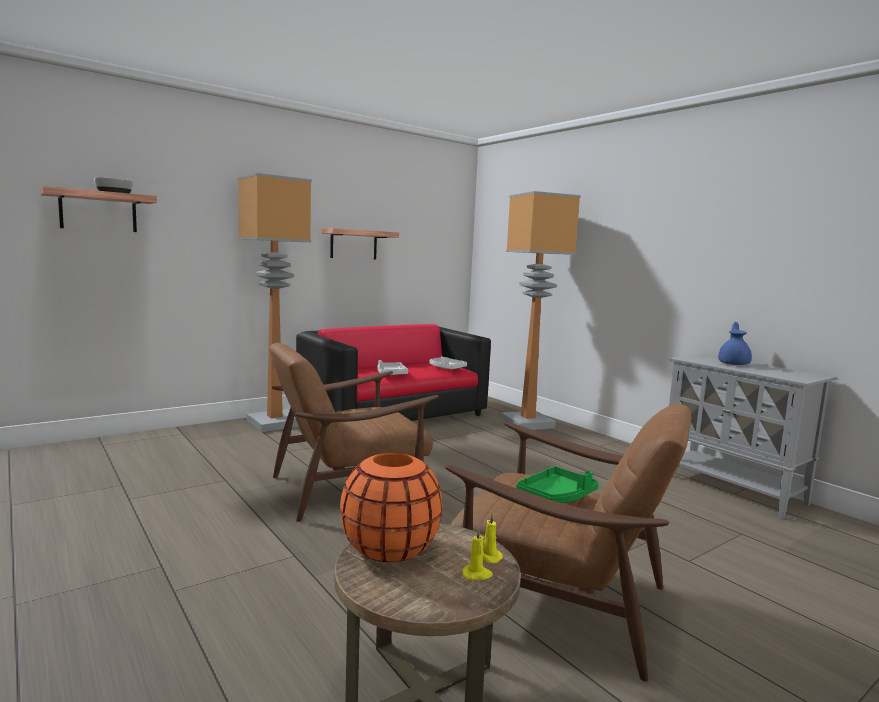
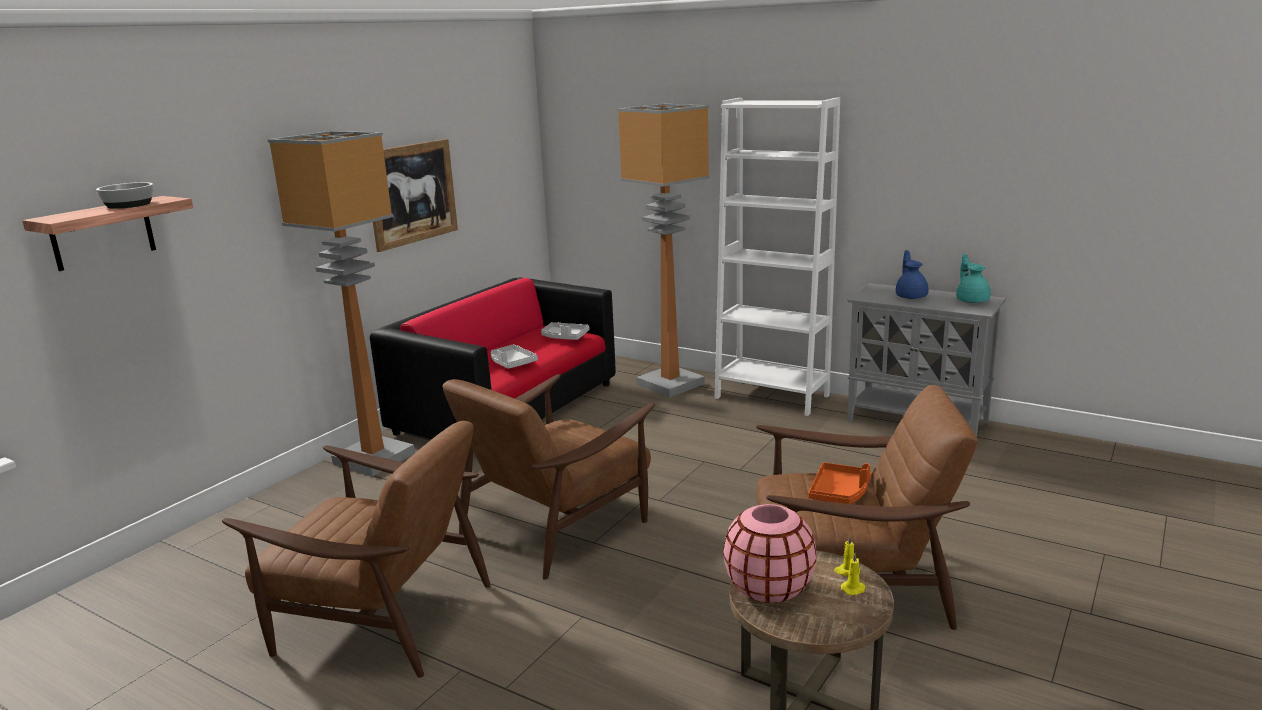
camera: 20 degrees left, 10 degrees up
(157, 513) = (379, 616): none -> brown armchair
(353, 244) = (412, 193): shelf -> picture
(390, 550) = (769, 590): orange vase -> pink vase
(557, 496) = (840, 493): green tray -> orange tray
(605, 446) = (772, 396): none -> white bookcase
(795, 373) = (971, 300): none -> turquoise teapot

